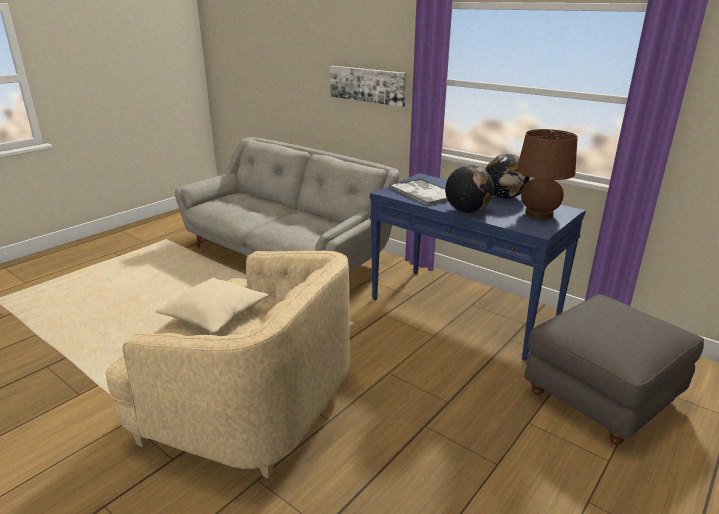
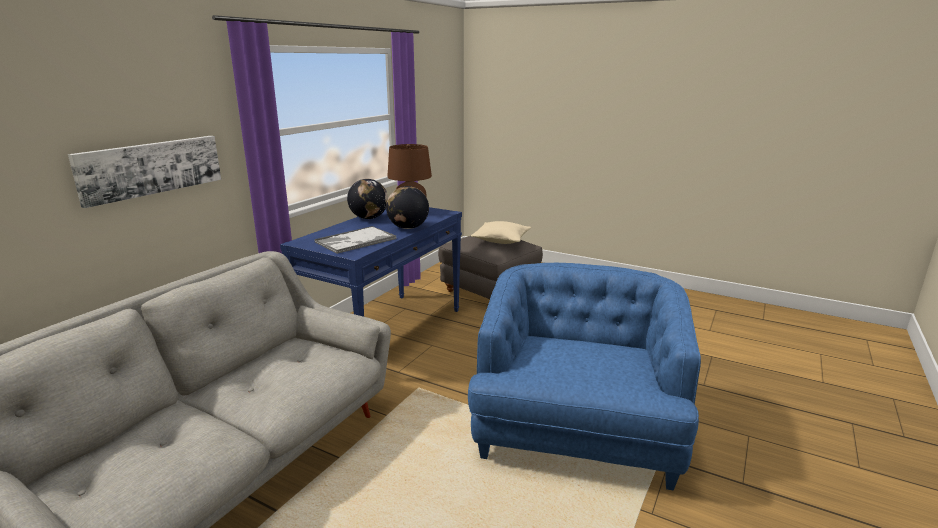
camera: 100 degrees left, 5 degrees down
(215, 315) = (573, 369): beige pillow -> beige pillow (501, 240)
(250, 405) = (576, 430): beige armchair -> blue armchair

